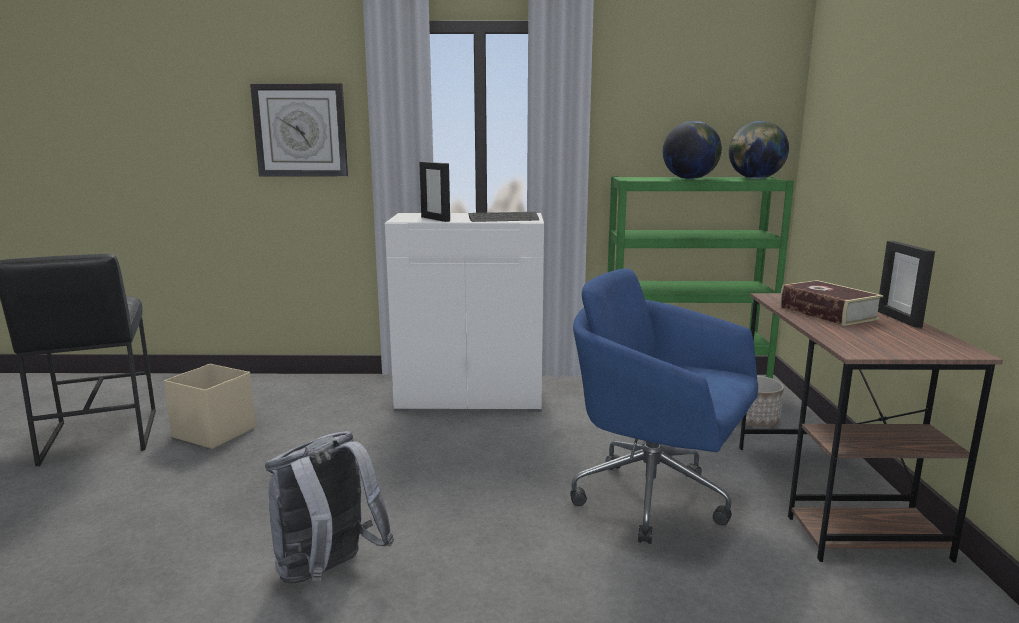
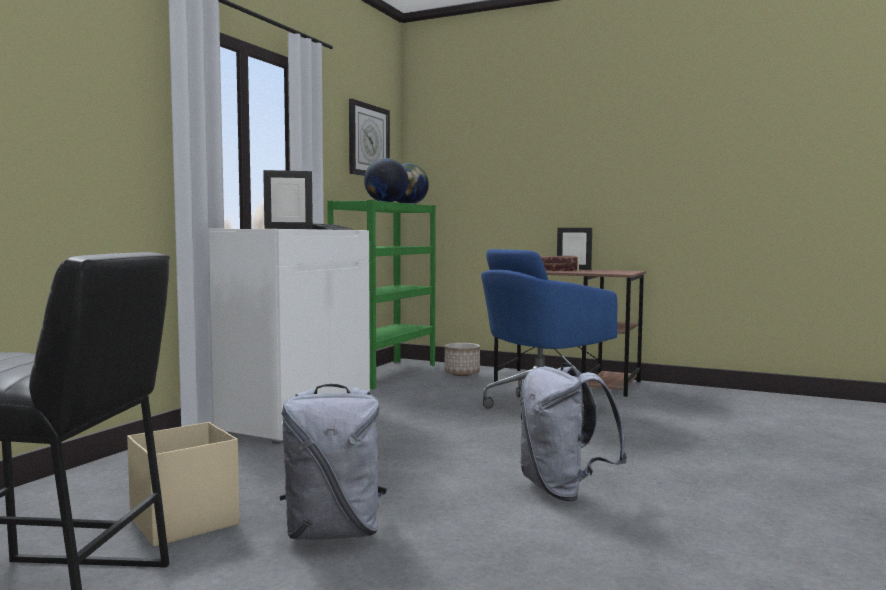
camera: 65 degrees left, 10 degrees down
(200, 484) = (334, 532): none -> grey backpack
(301, 130) = (76, 121): wall clock -> wall clock (368, 141)

